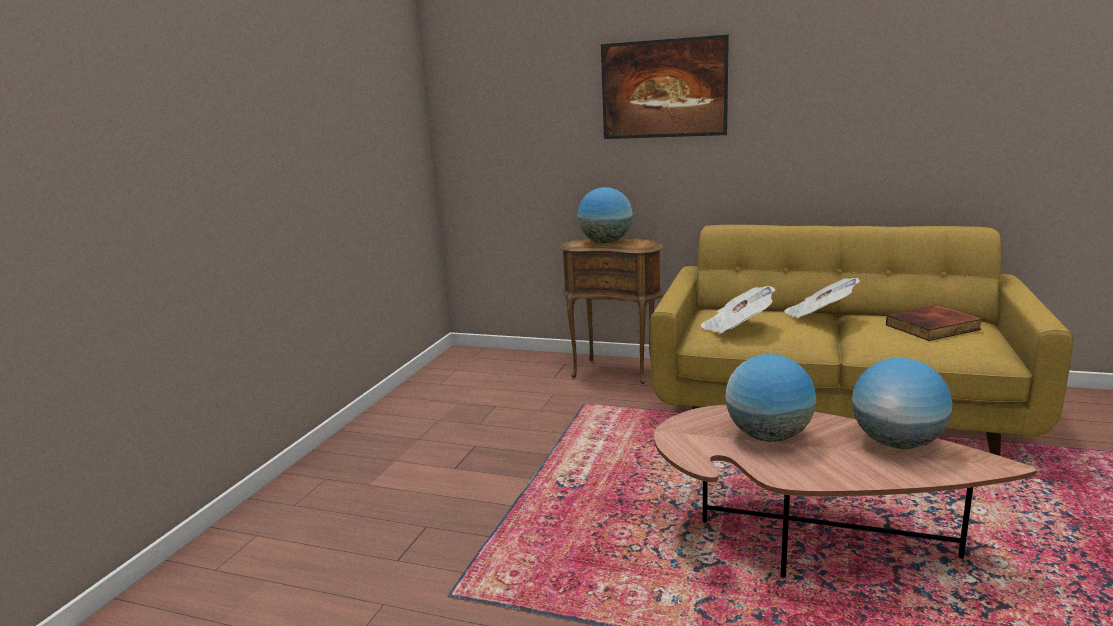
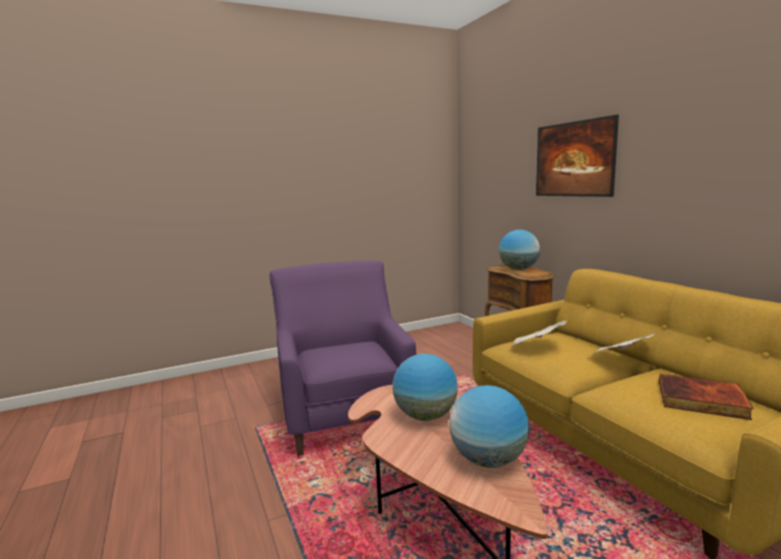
camera: 45 degrees right, 5 degrees down
(533, 510) = (344, 413): none -> purple armchair

